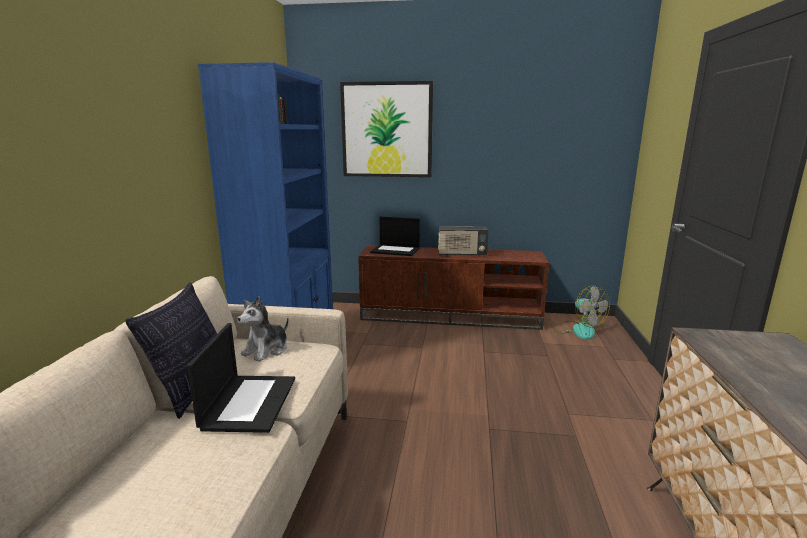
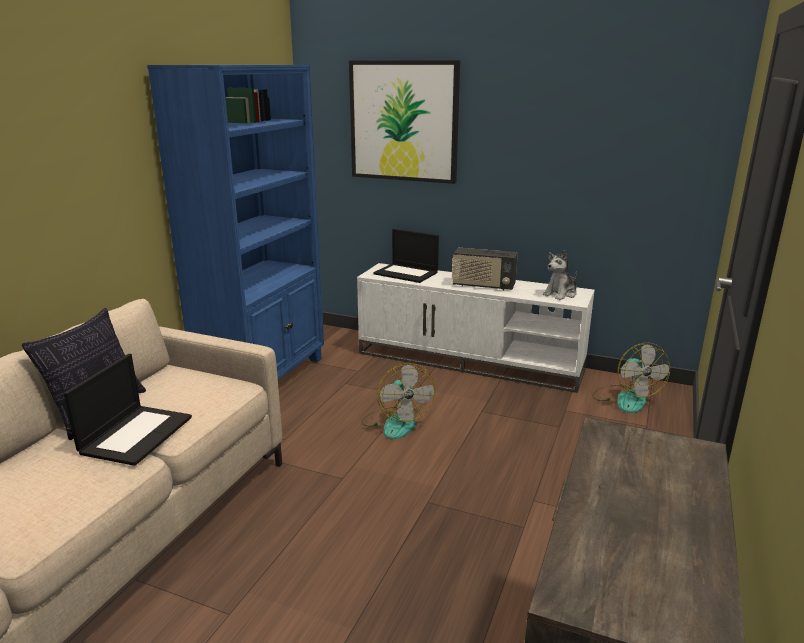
camera: 15 degrees right, 5 degrees up
(267, 350) = (186, 382): plush toy -> plush toy (560, 294)
(423, 369) = (396, 422): none -> fan
(451, 316) = (470, 361): brown tv stand -> white tv stand

